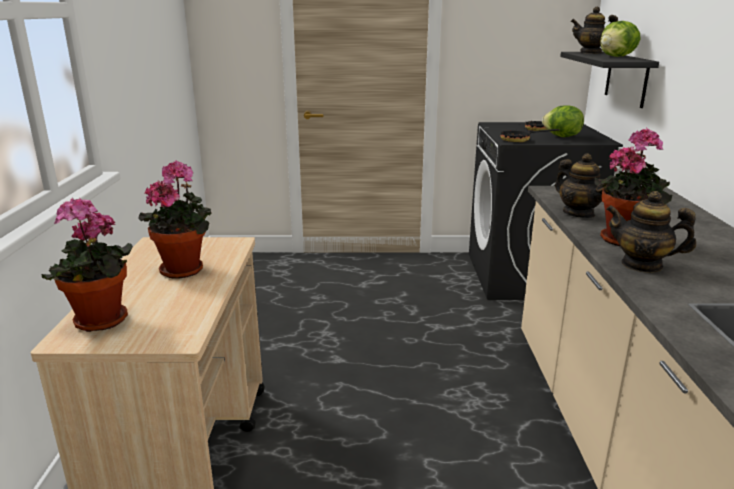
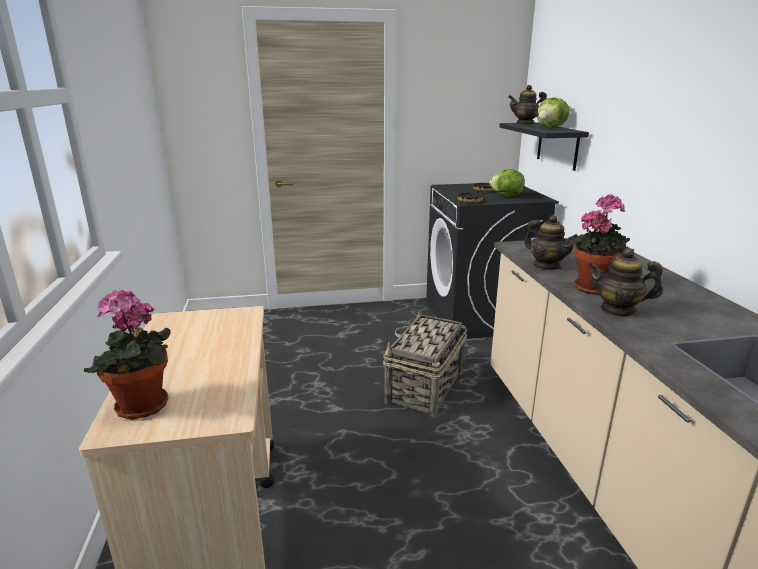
camera: 10 degrees left, 0 degrees up
(185, 269) = (207, 343): potted plant -> none
(442, 347) = (424, 387): none -> basket

